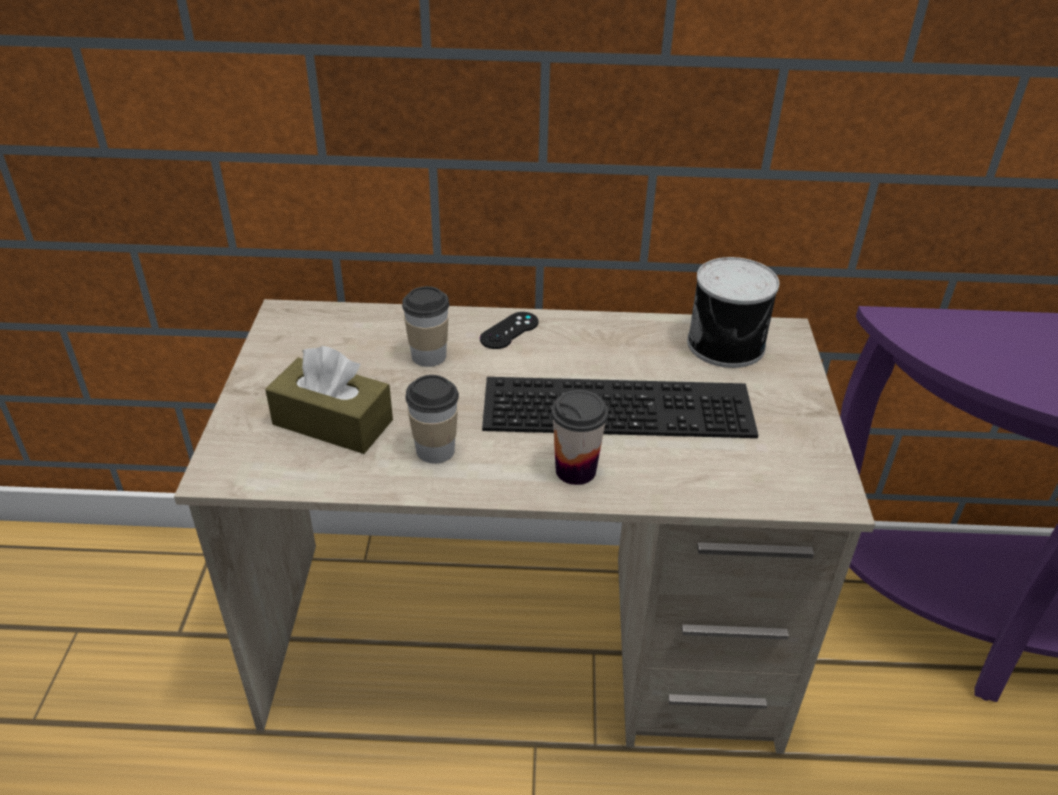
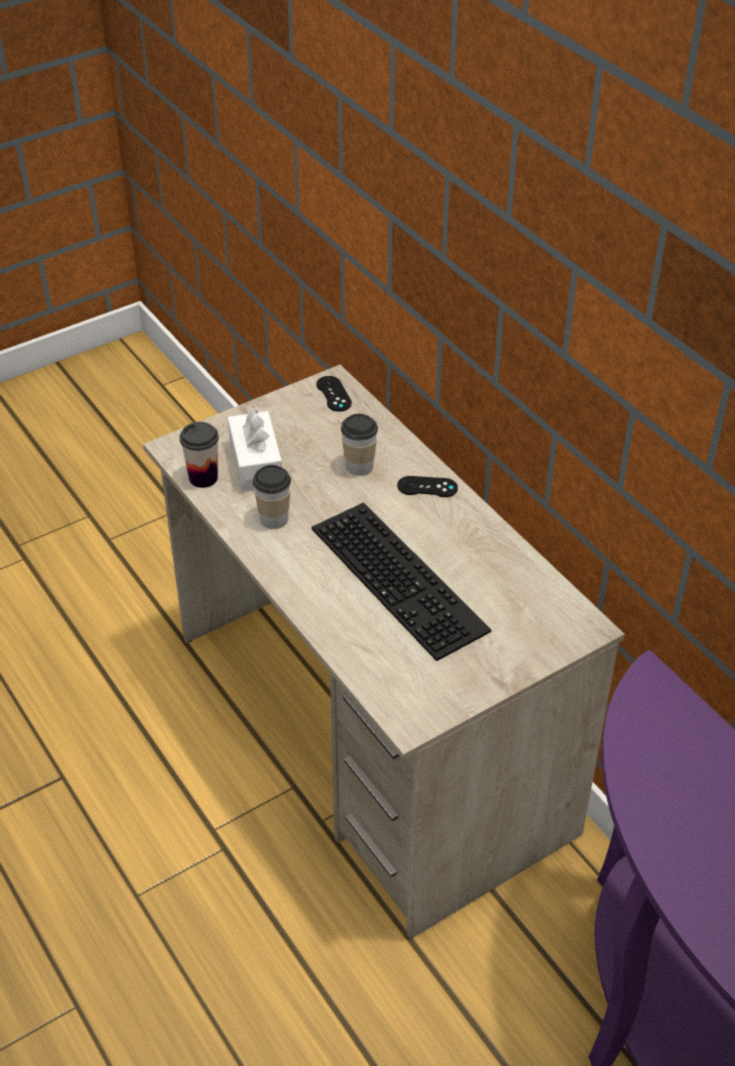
camera: 55 degrees right, 5 degrees up
(302, 322) = (333, 394): none -> black game controller
(332, 422) = (256, 464): brown tissue box -> white tissue box
(575, 470) = (315, 588): cup -> cup (203, 478)
(728, 344) = (534, 602): can -> none

